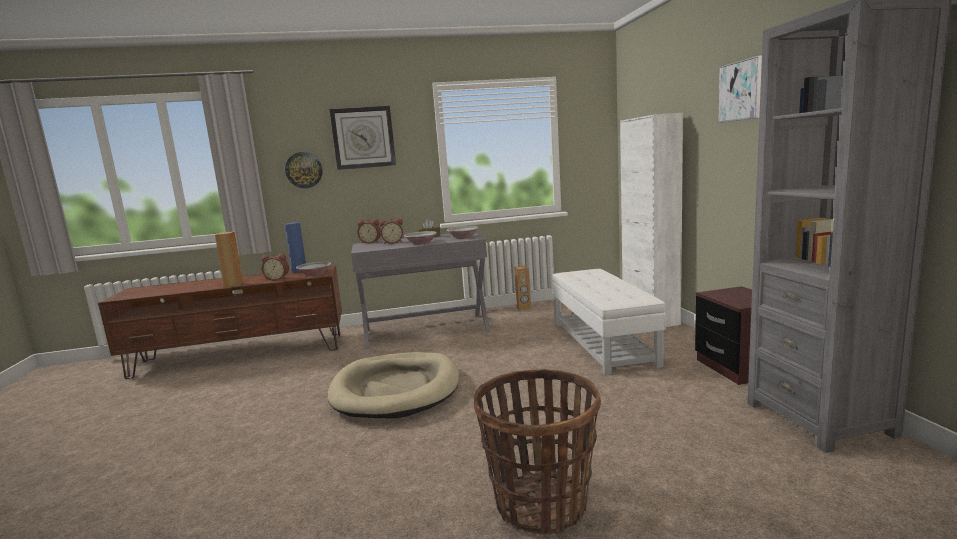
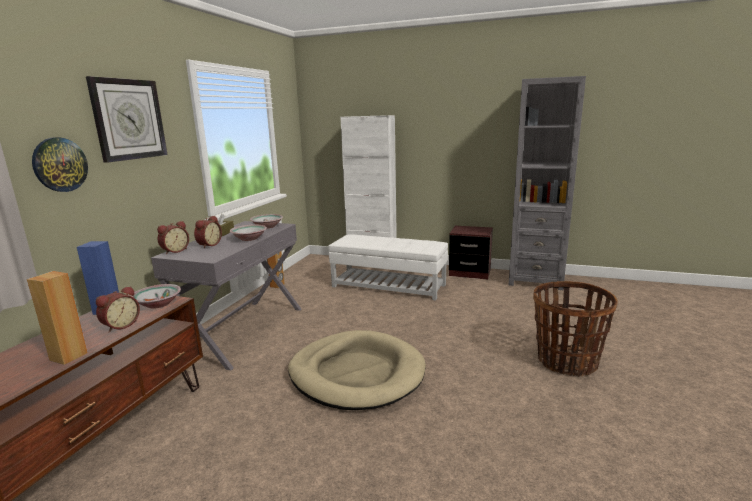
camera: 60 degrees left, 5 degrees up
(741, 91) = (448, 106): picture -> none

